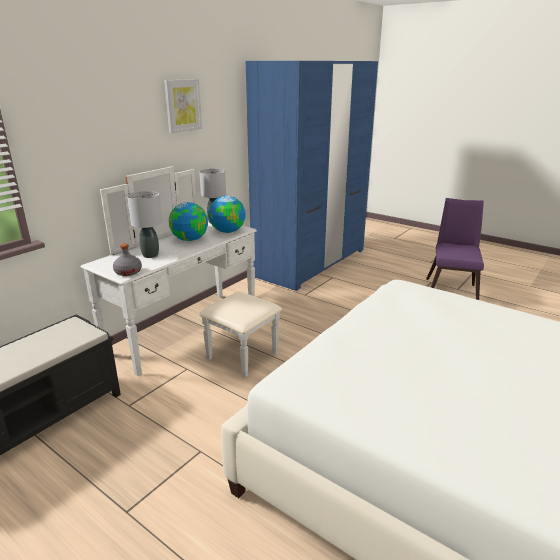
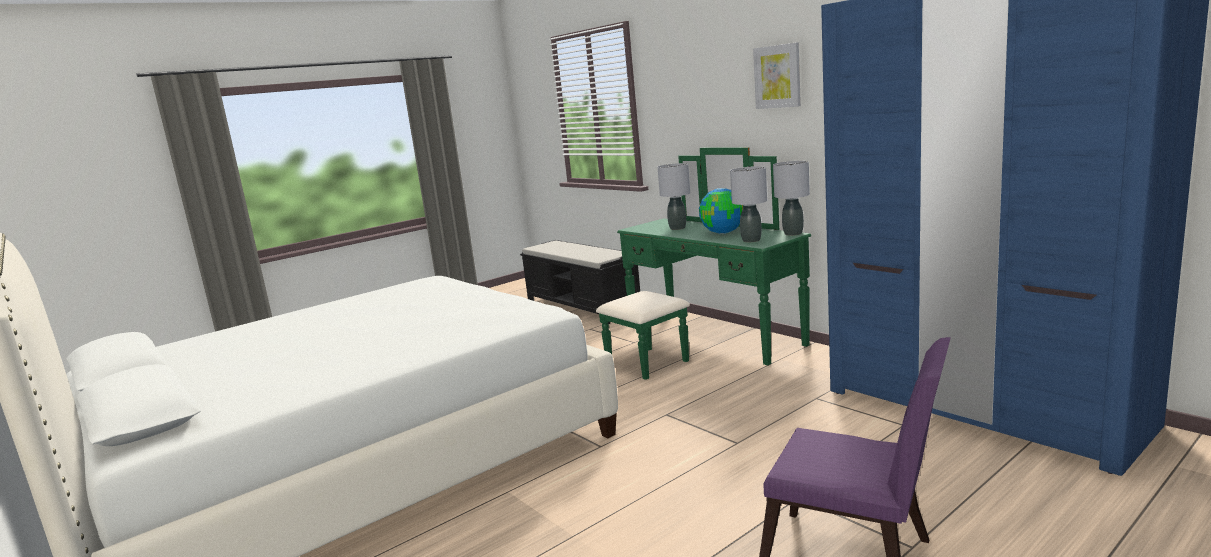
camera: 105 degrees right, 10 degrees down
(128, 272) = (637, 228): grey bottle -> none
(198, 335) = (699, 341): white dresser -> green dresser
(227, 231) = (751, 240): globe -> grey table lamp

